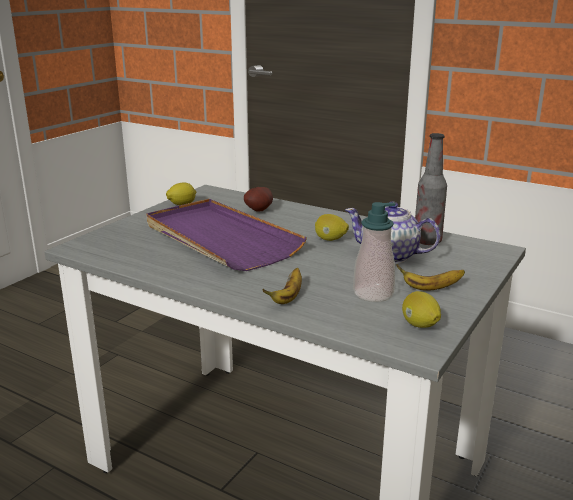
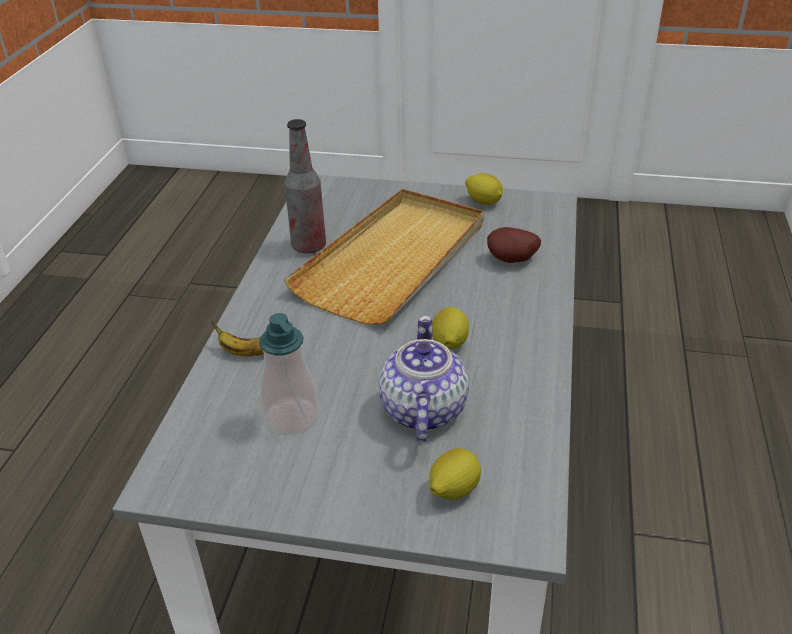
camera: 70 degrees right, 15 degrees up
(220, 239) = (394, 259): purple tray -> beige tray
(420, 325) = (217, 475): lemon -> lemon (453, 490)
(427, 241) = (507, 441): bottle -> bottle (309, 246)
(431, 288) = (331, 470): banana -> none

